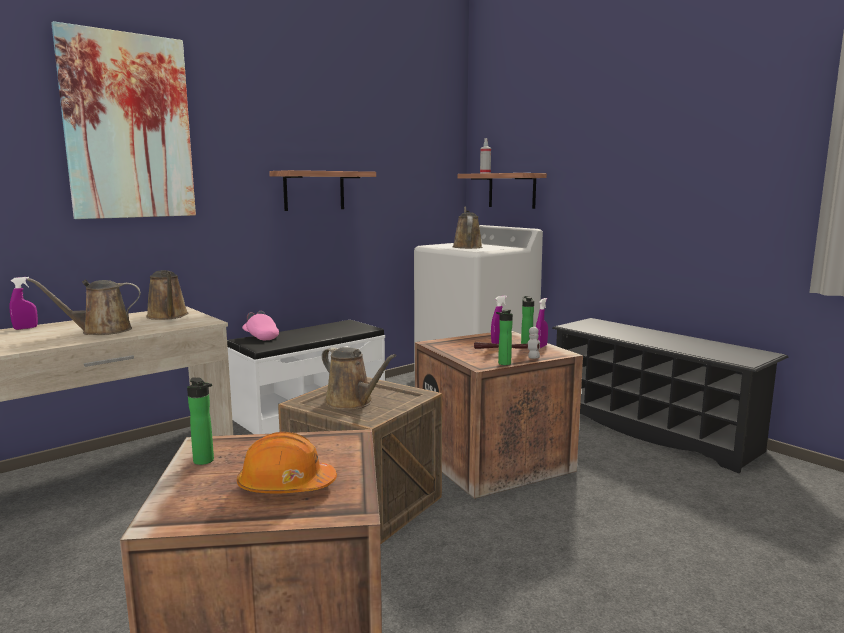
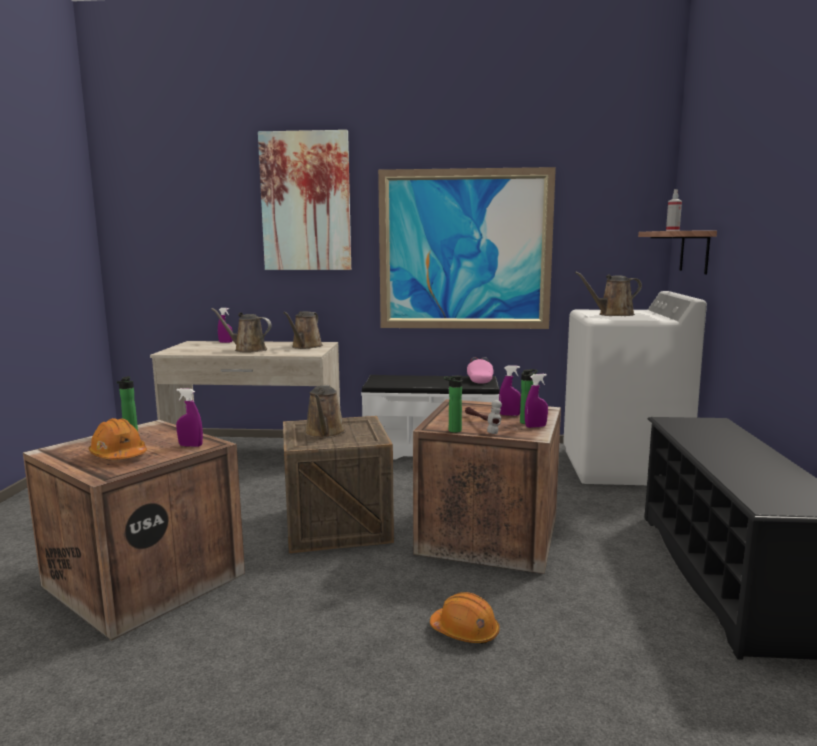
camera: 45 degrees right, 0 degrees up
(260, 337) = (394, 376): pink cap -> pink cap (479, 380)
(314, 190) = (464, 250): shelf -> picture
(333, 447) = (190, 446): none -> purple spray bottle
(467, 247) = (613, 314): brown watering can -> brown watering can turned 150 degrees counterclockwise
(615, 533) = (465, 631): none -> orange hard hat

